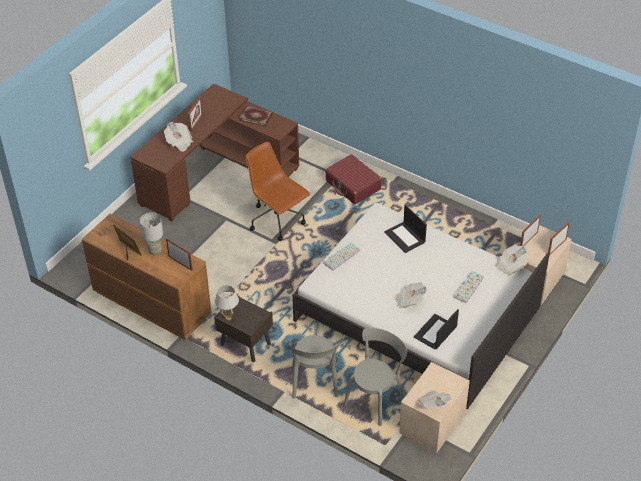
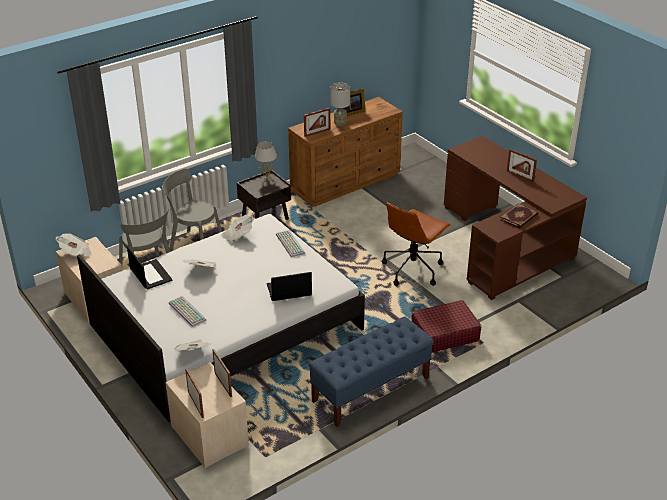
camera: 110 degrees right, 10 degrees down
(179, 142) = (491, 162): newspaper -> newspaper (237, 235)
(277, 221) = (413, 269): brown office chair -> brown office chair turned 150 degrees clockwise
(437, 209) = (370, 390): none -> blue bench

